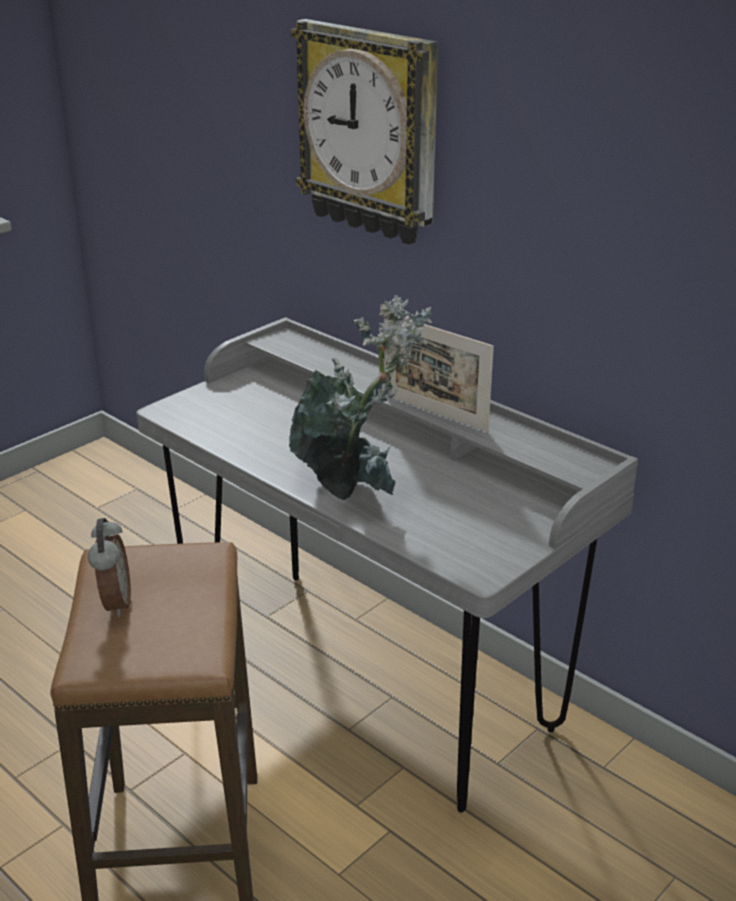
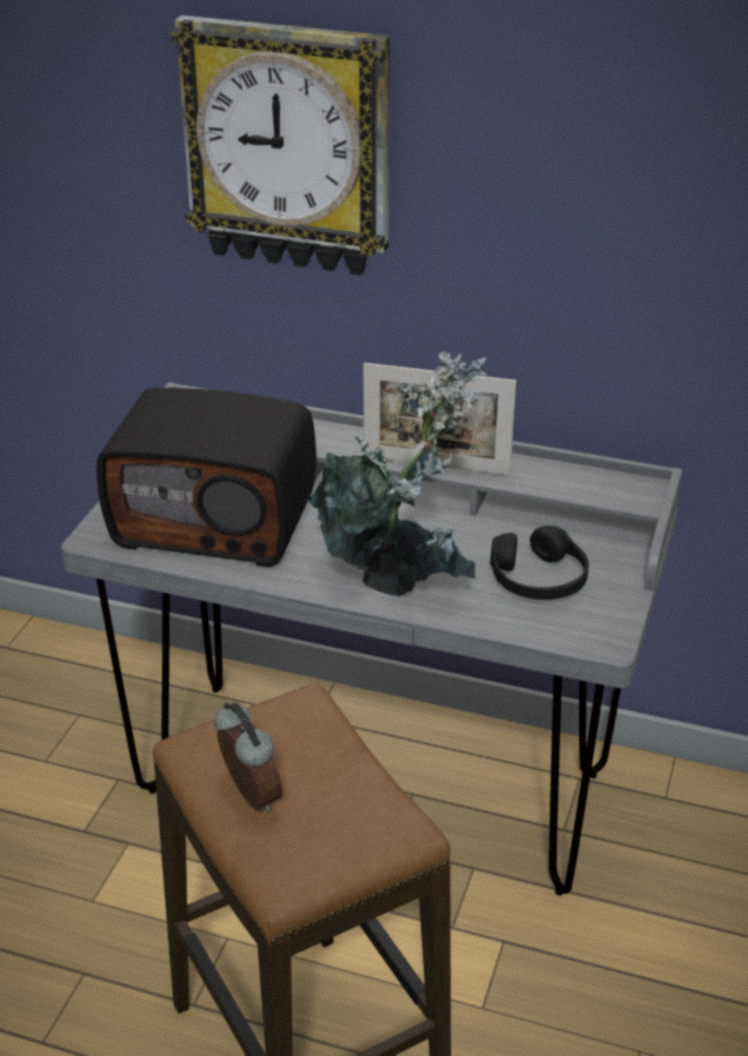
camera: 25 degrees left, 5 degrees up
(256, 418) = (216, 520): none -> radio
(465, 516) = (538, 579): none -> black headphones

